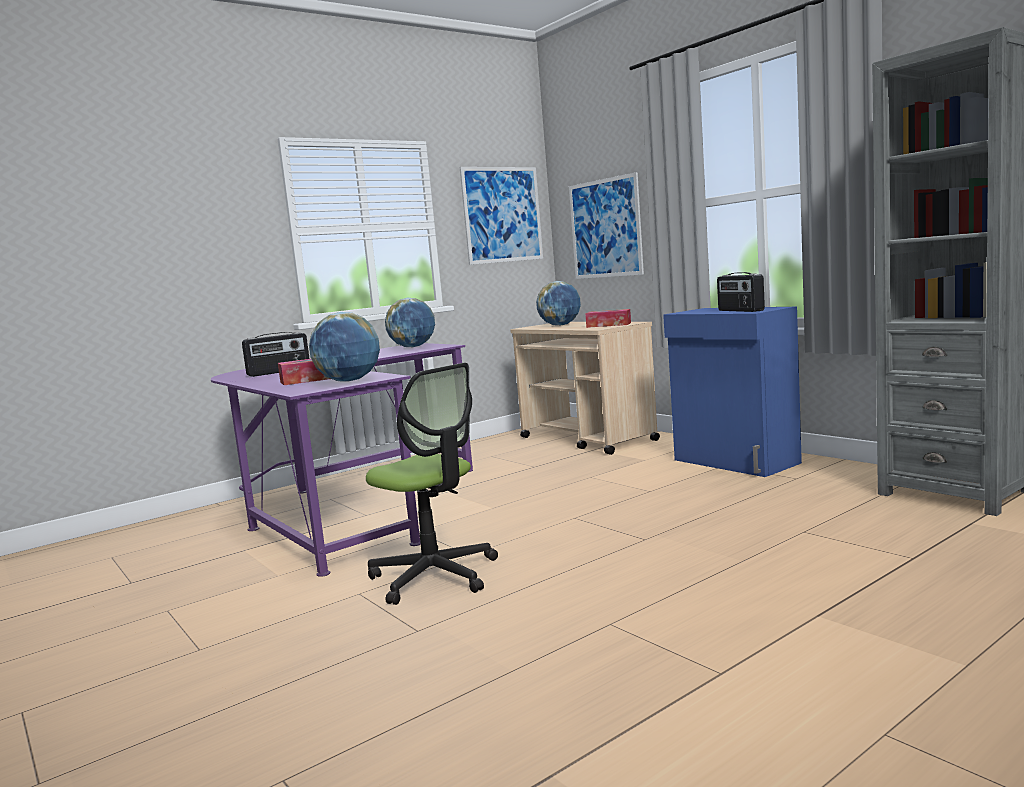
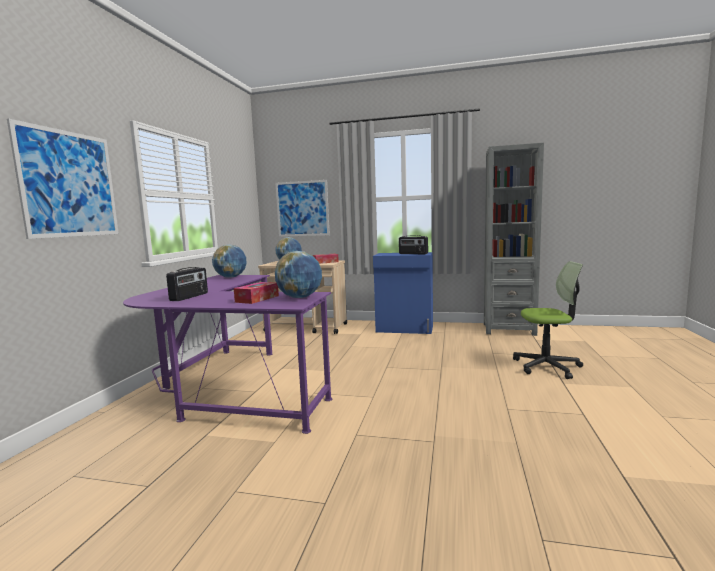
camera: 40 degrees left, 0 degrees up
(434, 576) = (379, 412): office chair -> office chair (547, 366)
(502, 214) = (240, 195): picture -> picture (69, 184)

